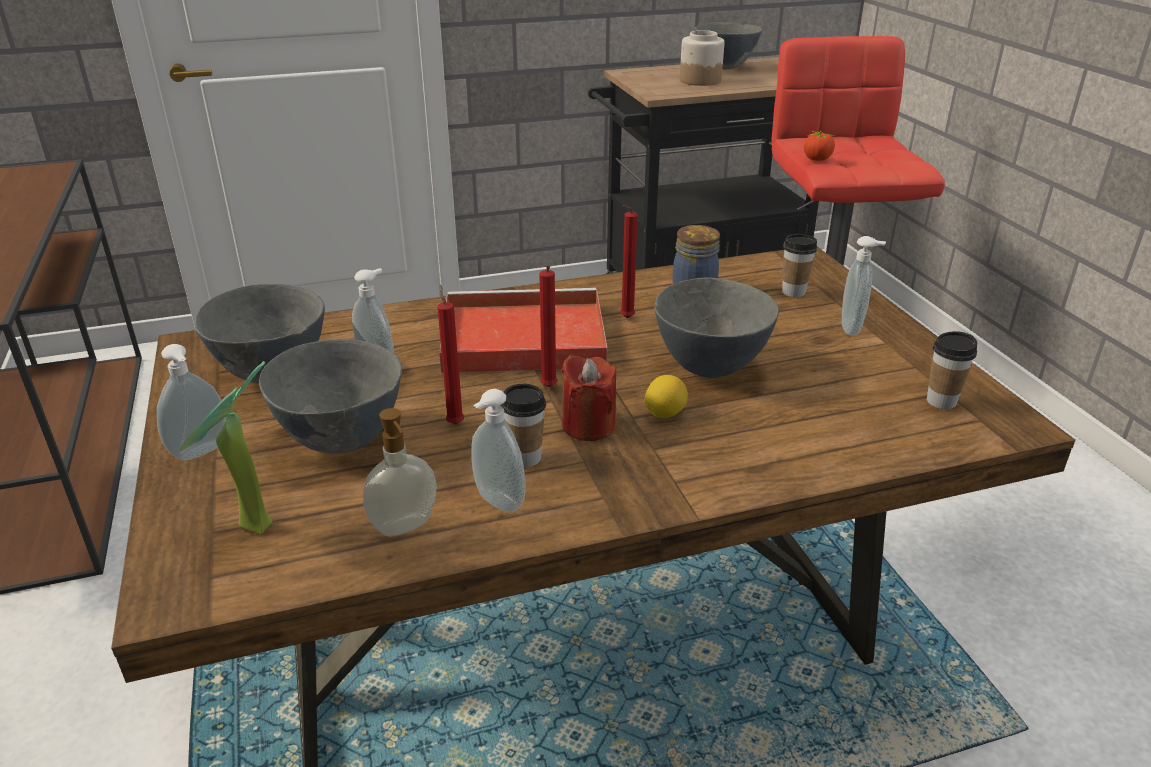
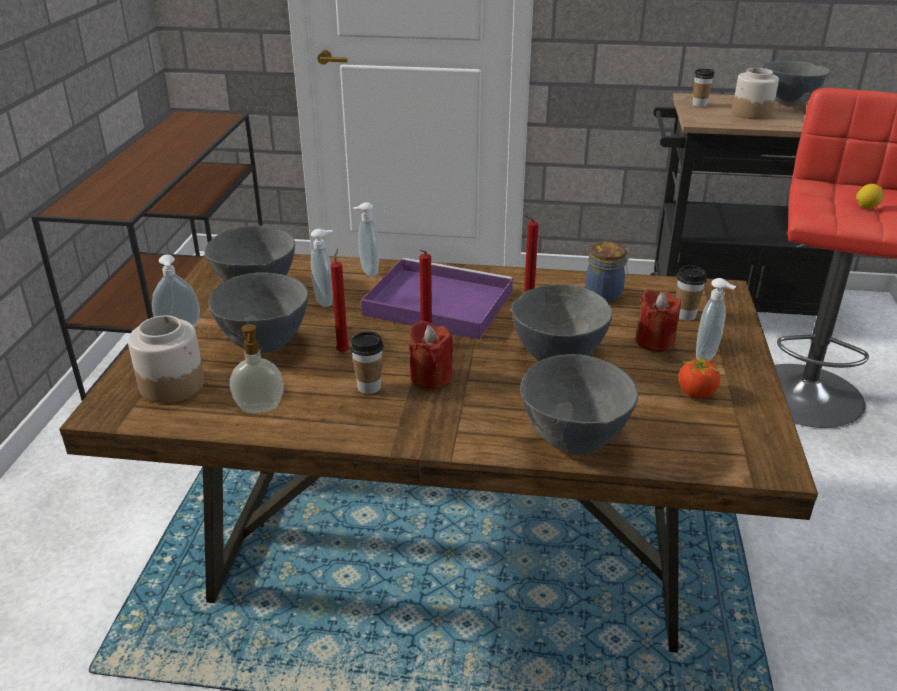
camera: 25 degrees right, 0 degrees up
(249, 529) = (172, 384): potted plant -> jar
(497, 503) = (326, 411): soap dispenser -> soap dispenser (367, 271)
(519, 338) = (435, 303): red tray -> purple tray
(664, 413) = (492, 383): lemon -> lemon (866, 207)
(789, 325) = (655, 341): none -> red candle
(810, 455) = (574, 441): none -> grey bowl
(817, 159) = (812, 204): tomato -> tomato (696, 393)
(941, 401) = (725, 432): cup -> cup (699, 105)

